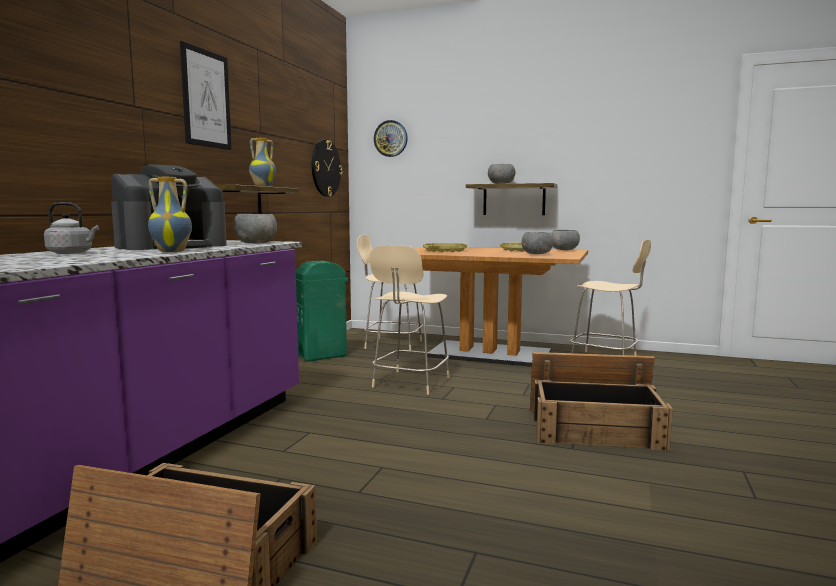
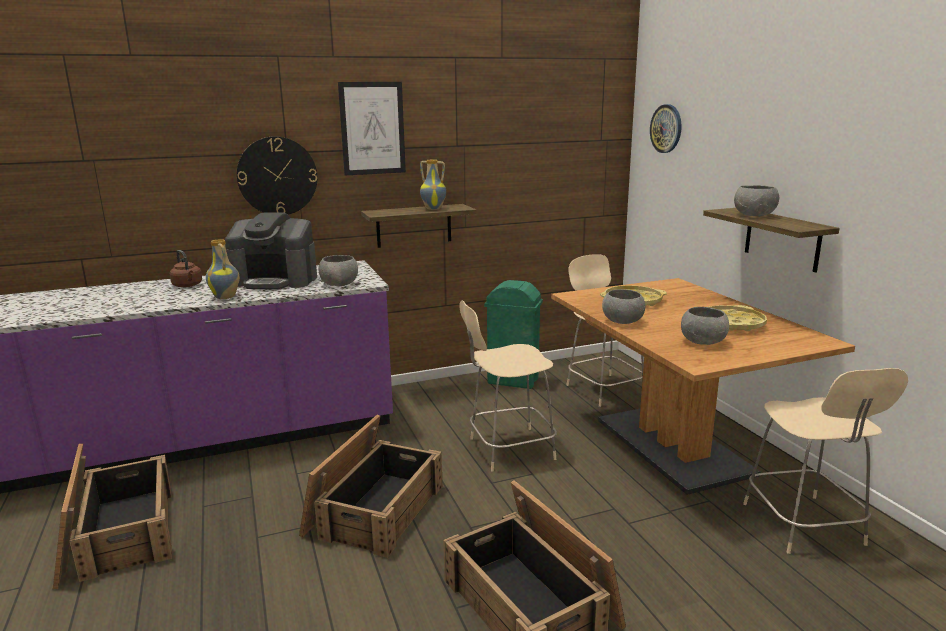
camera: 50 degrees right, 10 degrees up
(72, 253) = (188, 286): grey kettle -> brown kettle
(325, 168) = (575, 168): wall clock -> wall clock (277, 176)
(404, 438) = (374, 508): none -> crate
(564, 250) = (799, 338): grey bowl -> grey bowl (622, 321)

